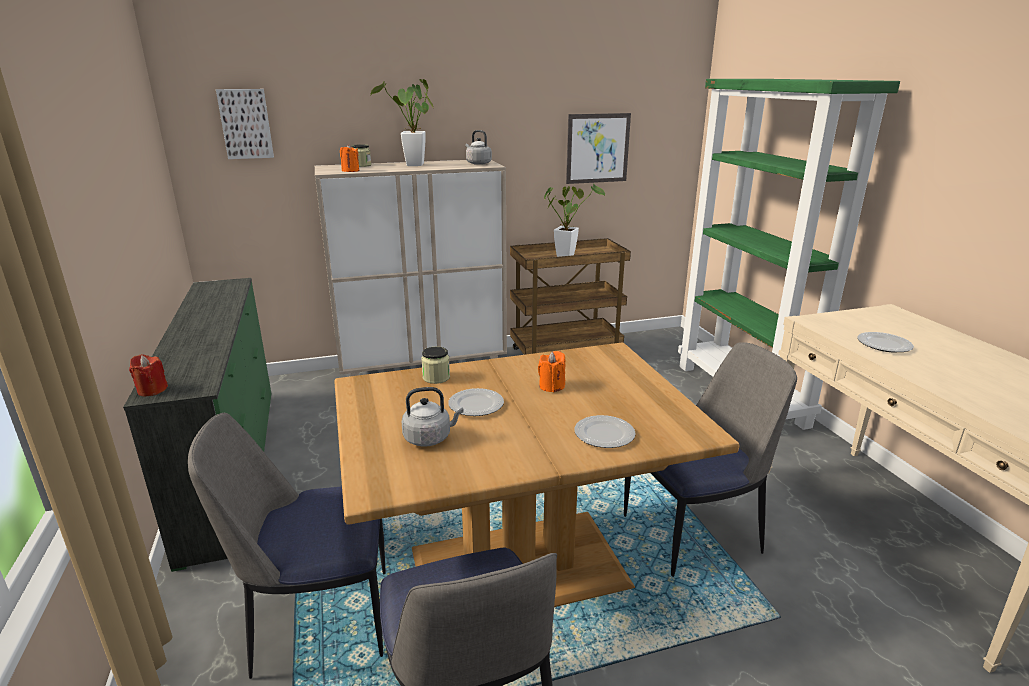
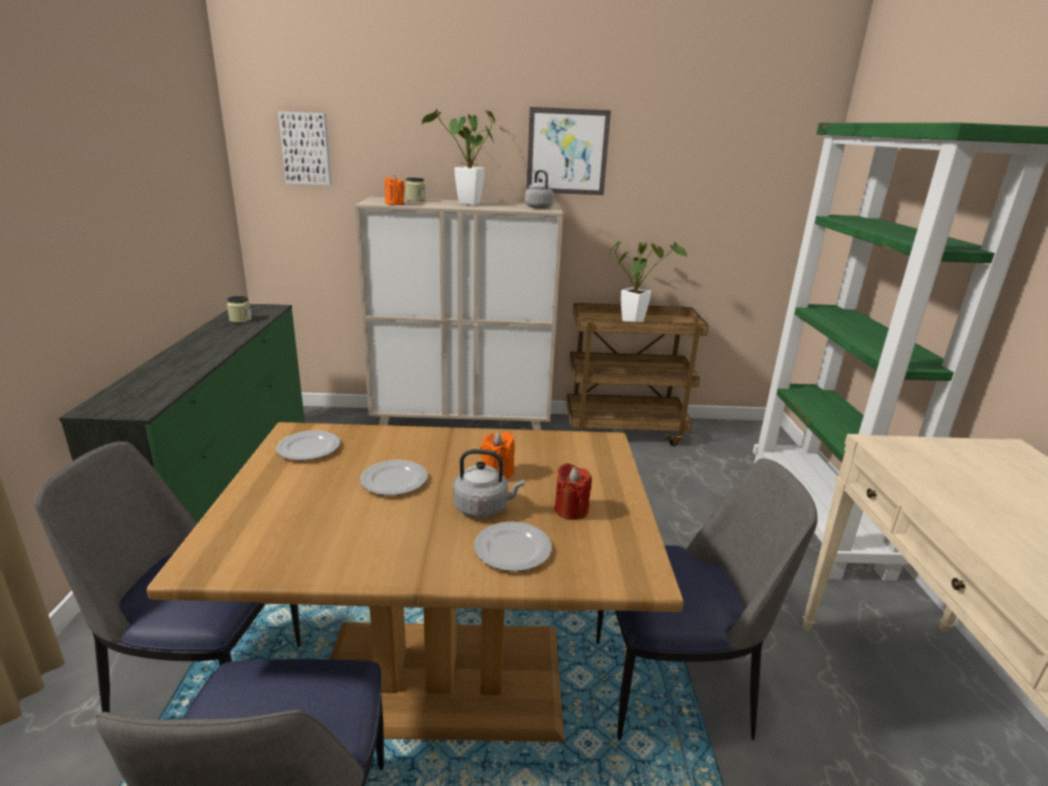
camera: 15 degrees right, 0 degrees up
(152, 390) = (98, 405): red candle -> red candle (571, 510)
(430, 438) = (312, 511): grey kettle -> grey kettle (484, 508)
(436, 377) = (379, 439): jar -> jar (240, 319)
(597, 148) = (689, 202): picture -> picture (567, 152)
(884, 345) = (974, 498): plate -> plate (309, 449)

